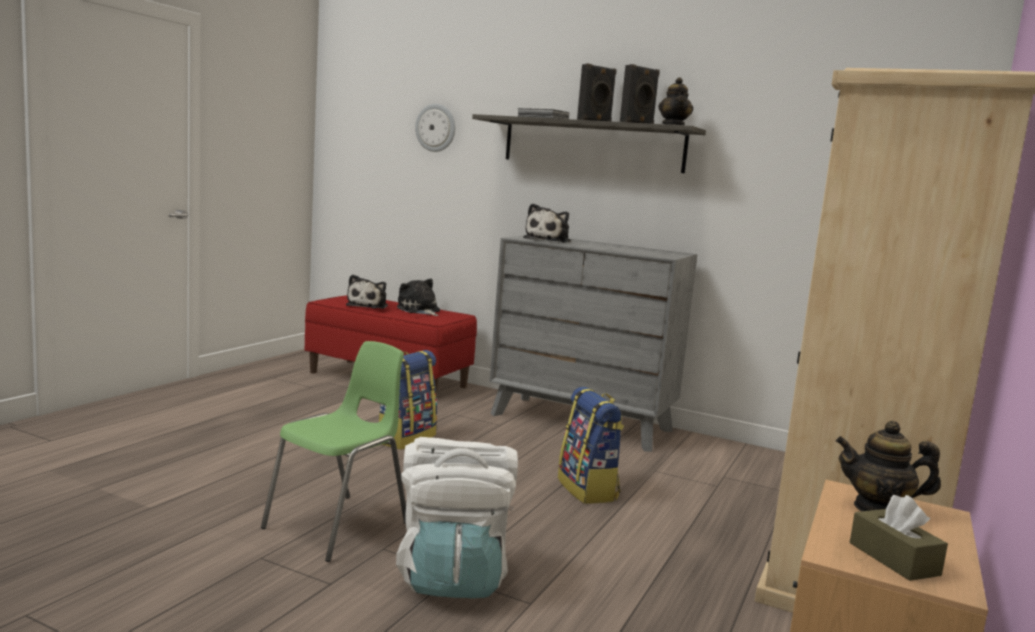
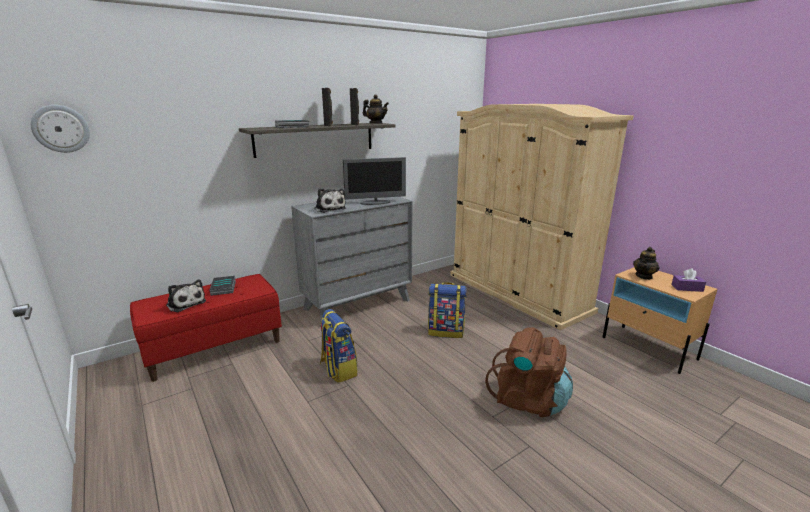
camera: 60 degrees left, 10 degrees up
(339, 526) = (459, 427): green chair -> none
(419, 310) = (224, 288): plush toy -> book
(436, 128) = (180, 141): wall clock -> wall clock (61, 129)
(452, 576) = (528, 400): white backpack -> brown backpack
(621, 250) = (375, 203): none -> monitor
(893, 559) = (687, 288): brown tissue box -> purple tissue box

